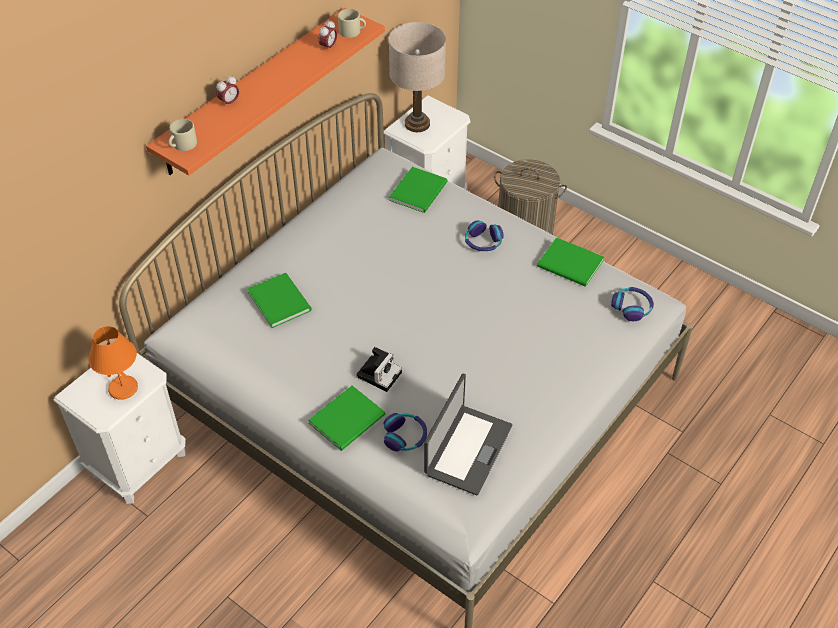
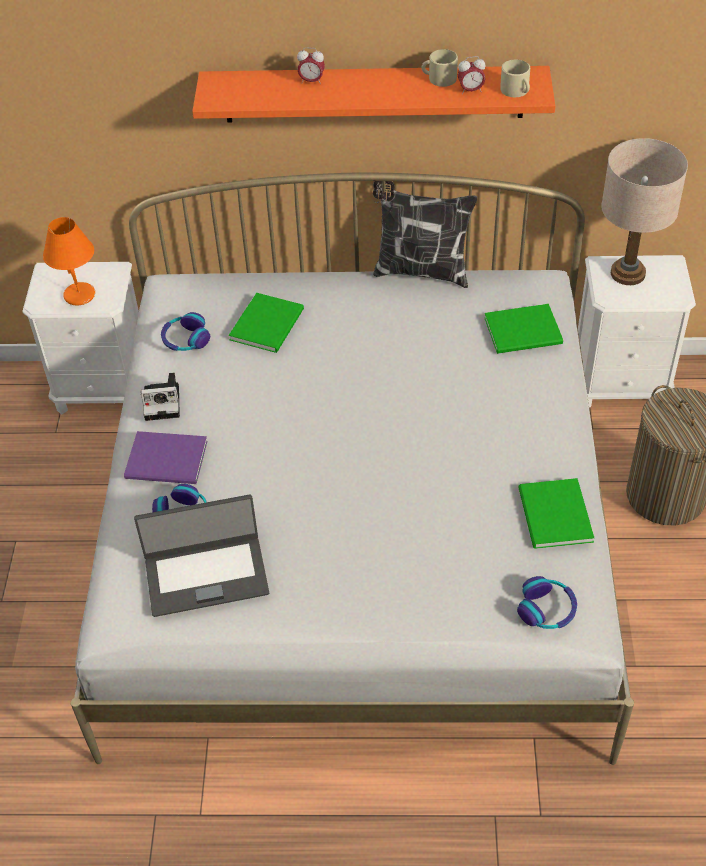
camera: 55 degrees right, 0 degrees up
(182, 144) = (222, 89): beige mug -> beige mug (439, 78)
(315, 204) = (420, 271): none -> pillow
(349, 419) = (168, 462): green book -> purple book
(379, 373) = (244, 449): camera -> camera (164, 402)
(483, 242) = (506, 423): headphones -> headphones (185, 339)

